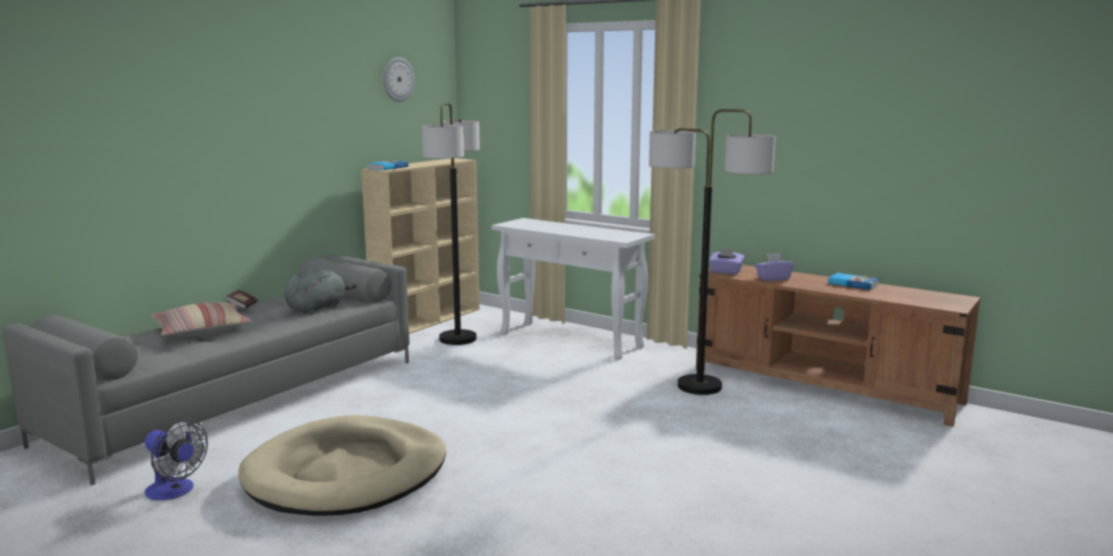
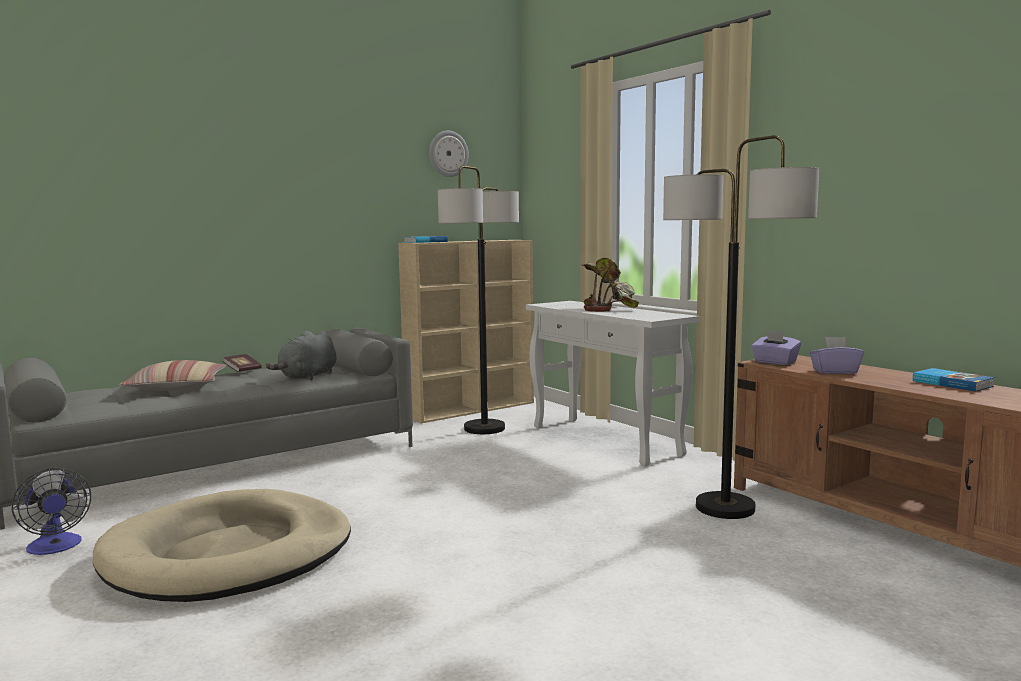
camera: 20 degrees right, 5 degrees down
(318, 308) = (307, 377): grey plush toy -> grey plush toy turned 150 degrees clockwise
(570, 227) = (608, 308): none -> potted plant

